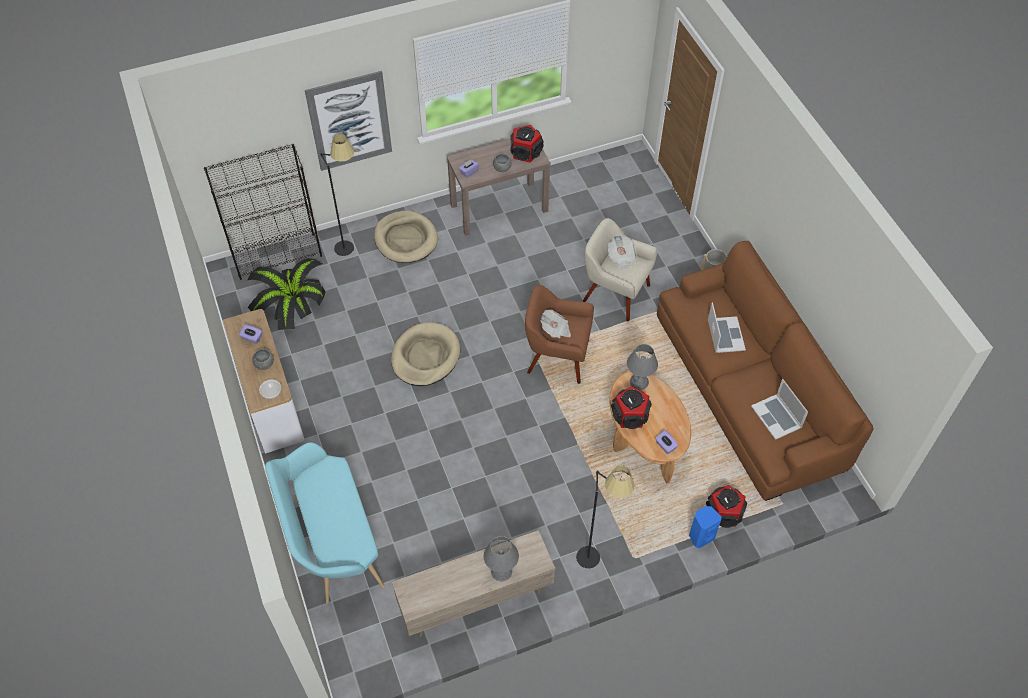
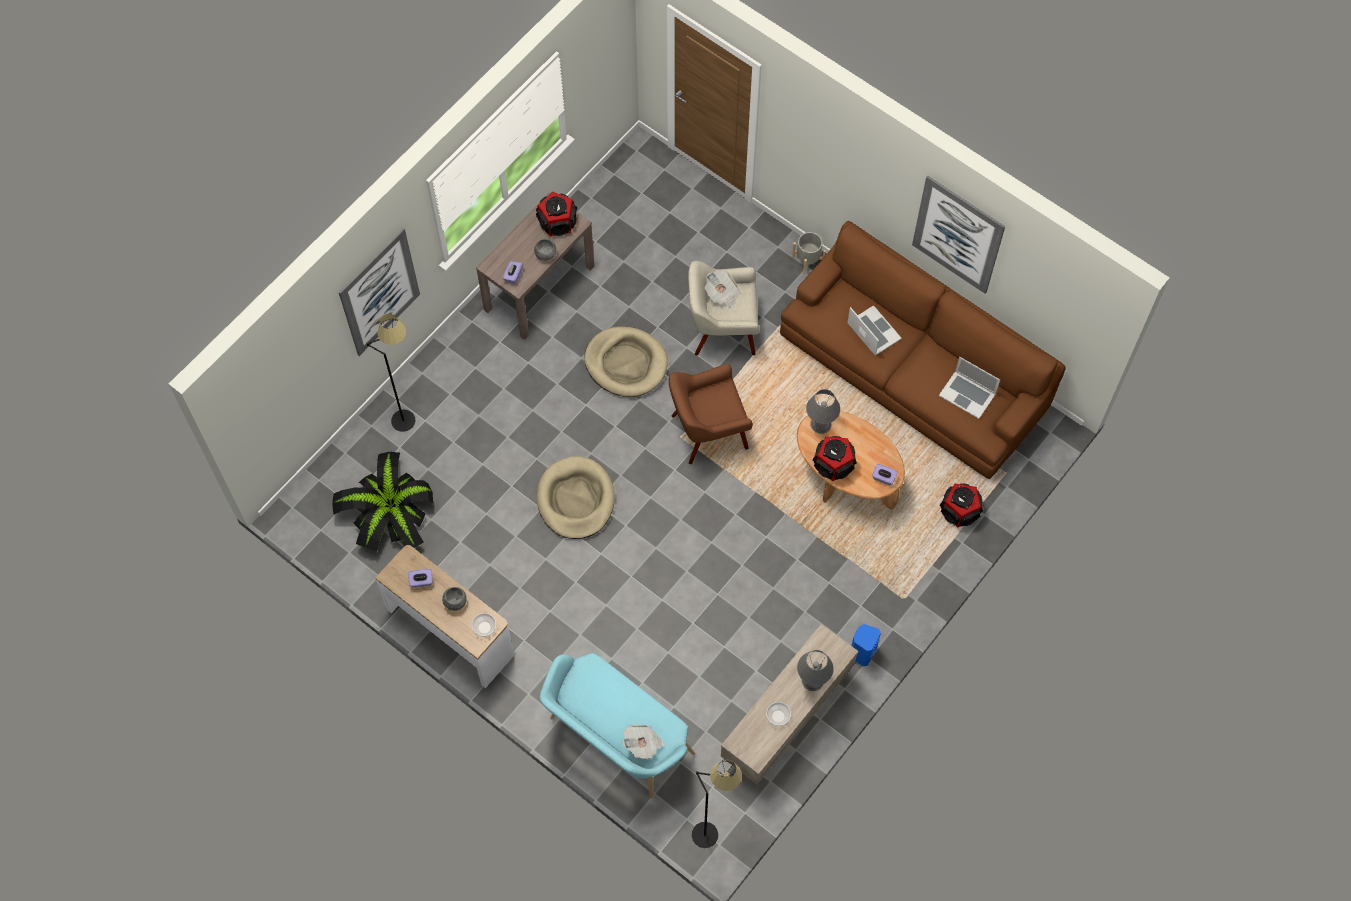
camera: 30 degrees left, 10 degrees up
(278, 256) = (337, 466): black bookcase -> none
(406, 239) = (463, 376): beige dog bed -> beige dog bed (626, 363)
(453, 584) = (778, 716): none -> bowl
(555, 330) = (706, 409): newspaper -> newspaper (643, 744)
(598, 554) = (870, 613): black floor lamp -> black floor lamp (713, 826)
(700, 536) = (951, 545): blue speaker -> blue speaker (862, 652)
(823, 266) = (957, 235): none -> picture

